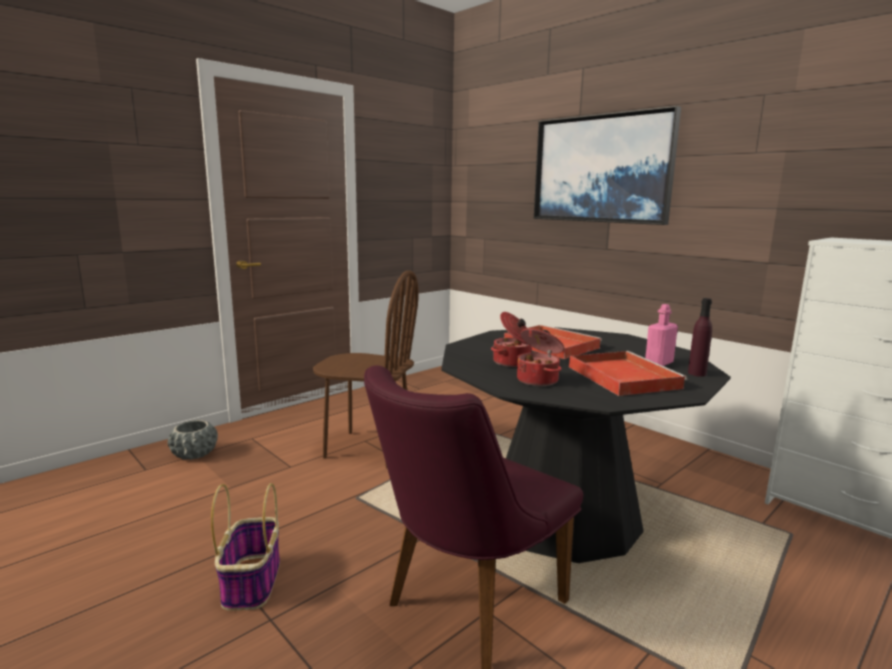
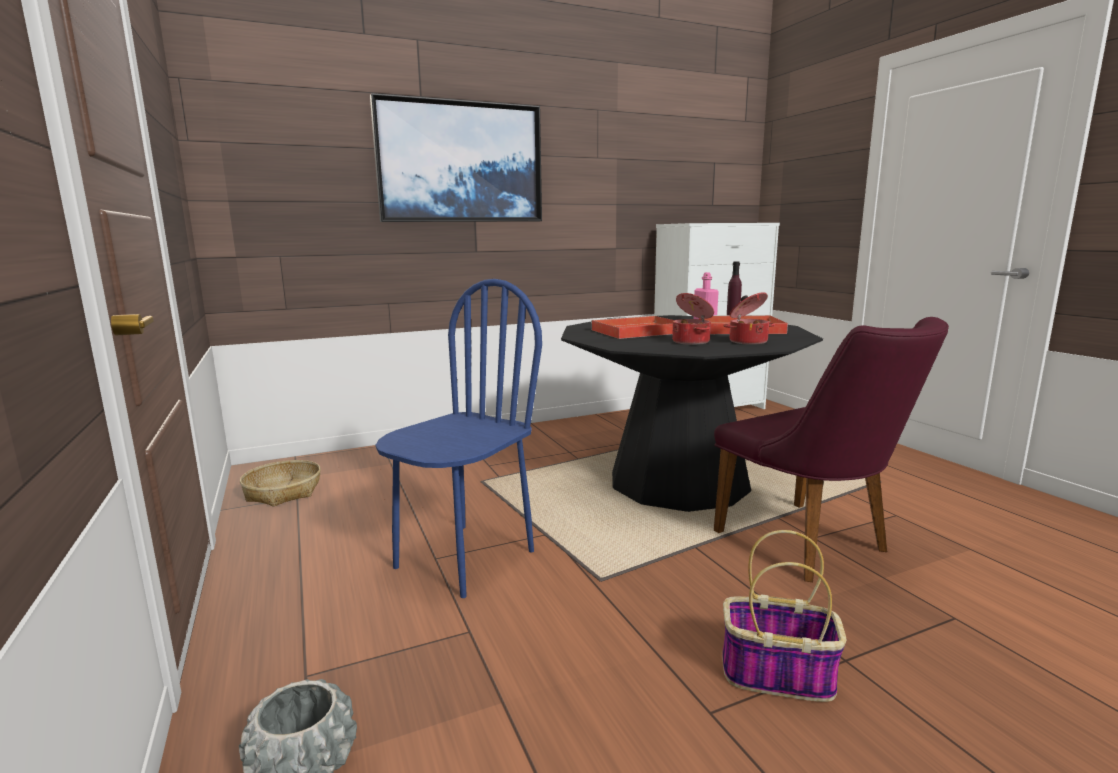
camera: 70 degrees left, 0 degrees up
(368, 449) = (464, 558): brown chair -> blue chair
(423, 384) = (283, 492): none -> basket

